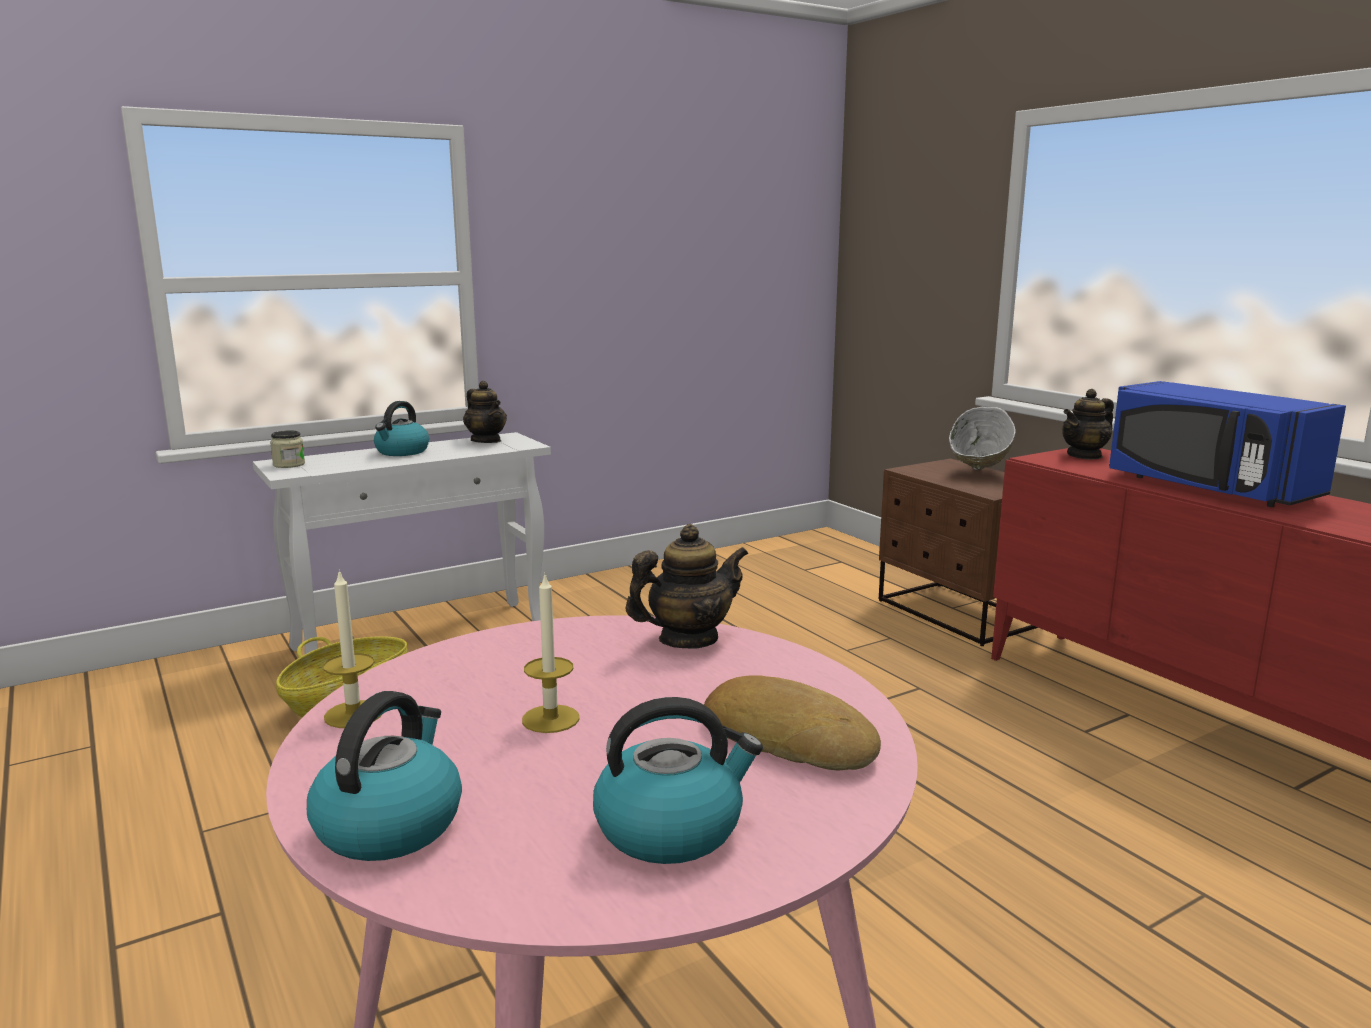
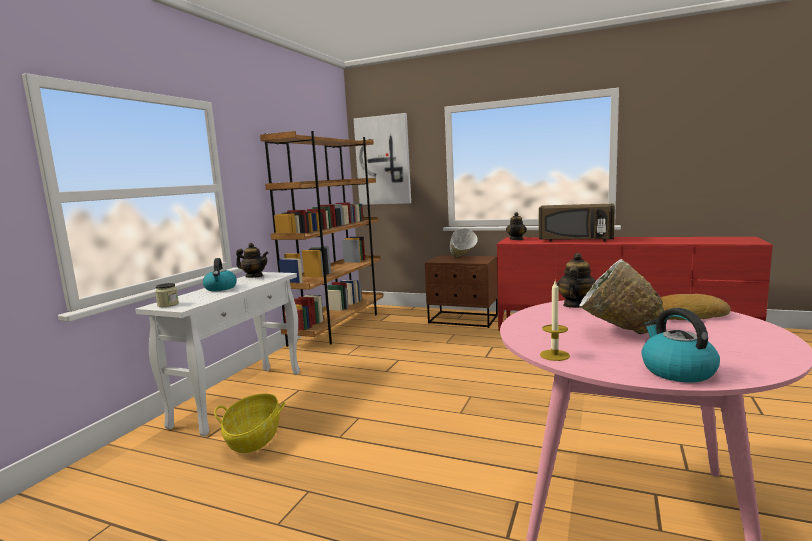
camera: 35 degrees left, 5 degrees down
(550, 719) = (616, 333): candle -> white bowl
(671, 828) = (736, 341): kettle -> none
(721, 562) = (339, 327): none -> brown bookcase
(891, 231) = (383, 160): none -> picture
(1207, 488) = (576, 240): blue microwave -> brown microwave

